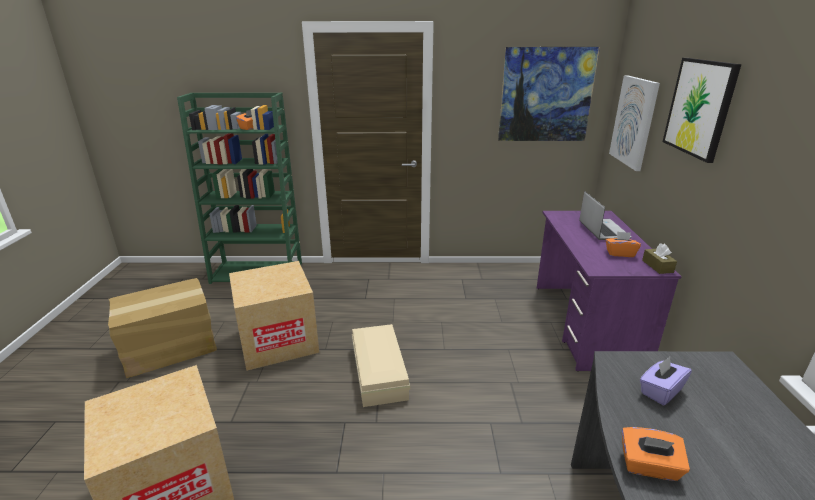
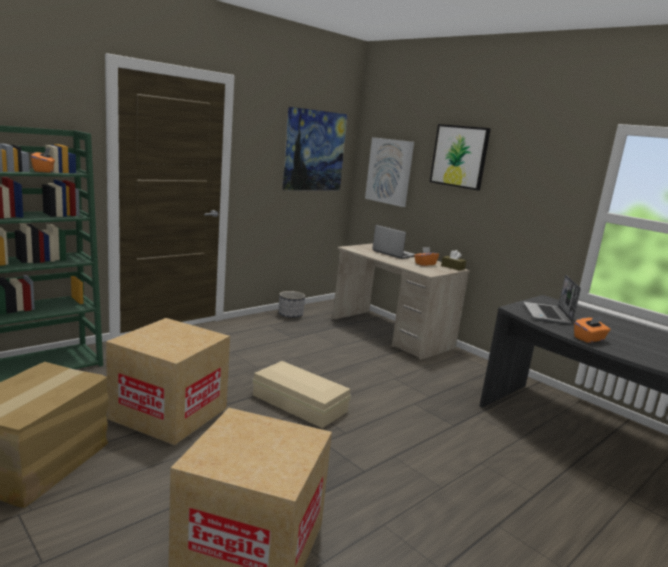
camera: 45 degrees left, 10 degrees down
(497, 272) = (290, 315): none -> planter
(585, 324) = (391, 333): purple desk -> beige desk
(660, 391) = (547, 314): purple tissue box -> laptop

